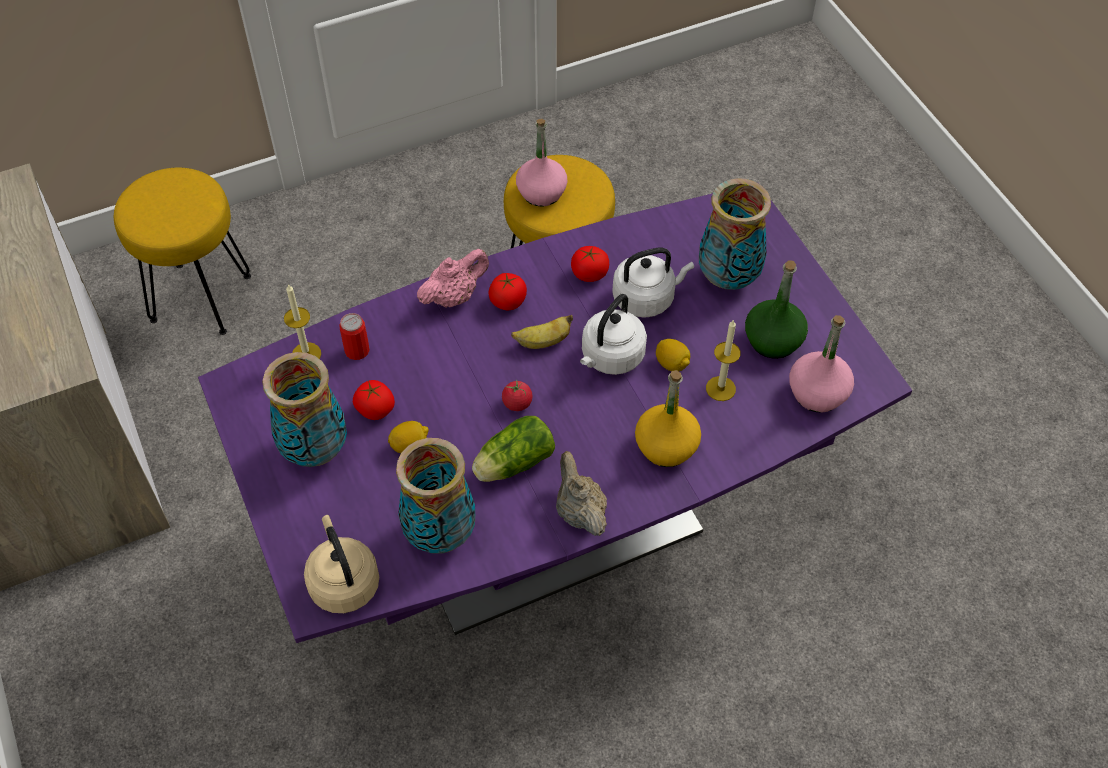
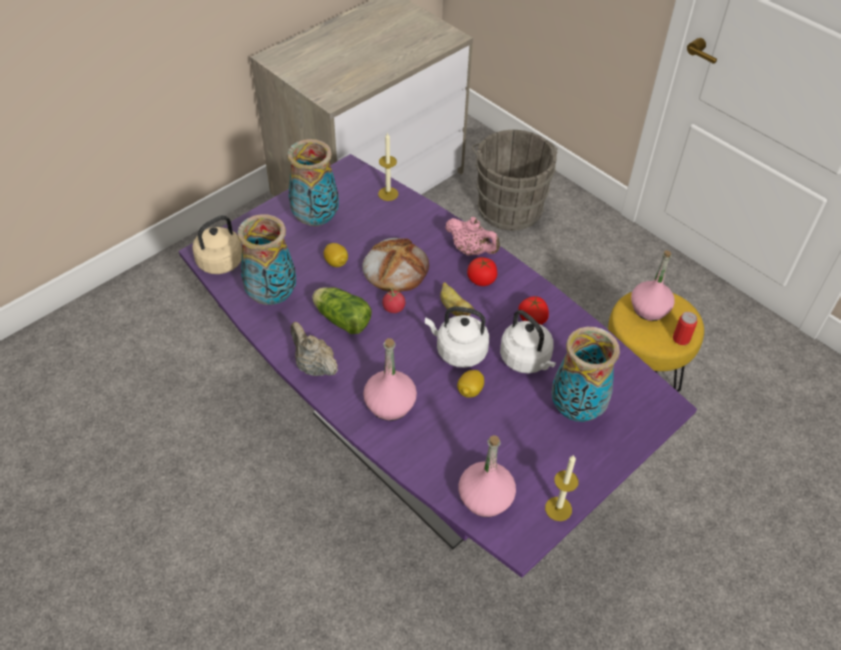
camera: 70 degrees right, 5 degrees down
(201, 299) = (509, 206): yellow stool -> grey bucket
(357, 350) = (402, 216): can -> can (681, 339)
(375, 409) = (358, 238): tomato -> none
(449, 383) = (395, 268): none -> bread
(579, 512) = (314, 366): beige teapot -> beige teapot turned 90 degrees counterclockwise
(666, 446) = (390, 405): yellow bottle -> pink bottle
(720, 388) = (460, 428): candle -> candle (558, 509)
(773, 340) = (526, 455): green bottle -> none

